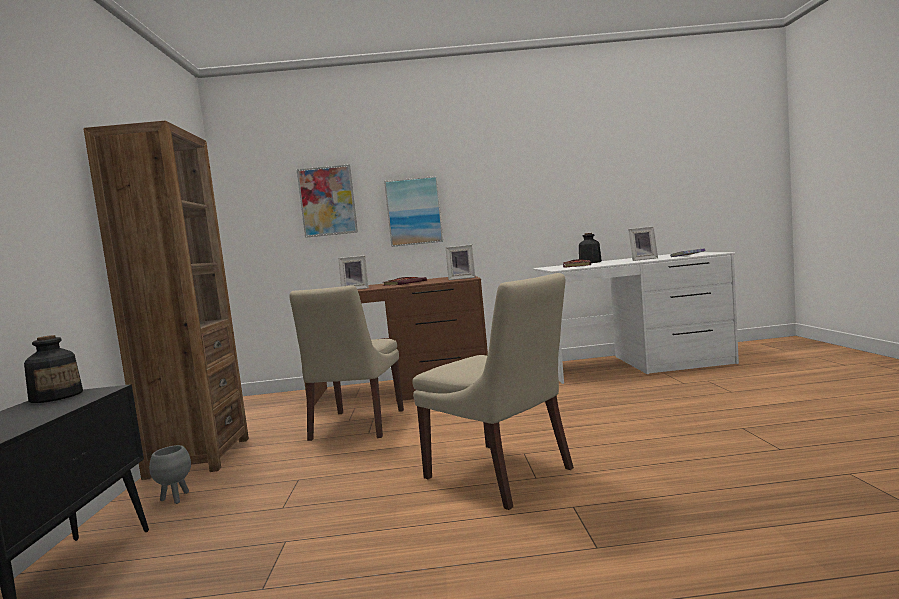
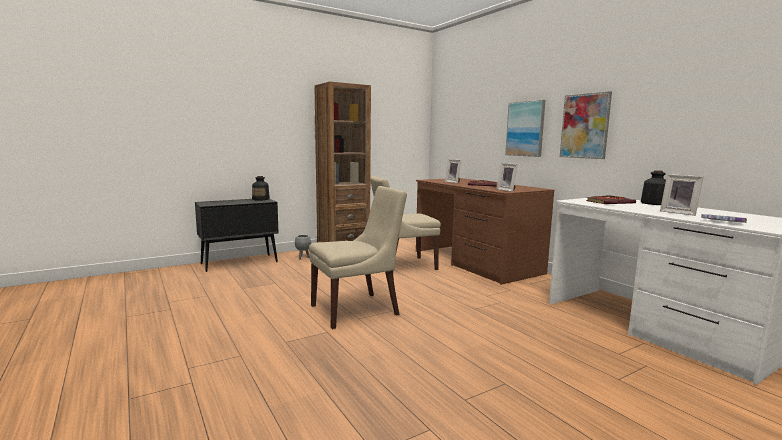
camera: 60 degrees right, 5 degrees up
(327, 201) = (478, 116): picture -> picture (585, 126)
(502, 475) = (357, 309): beige chair -> beige chair turned 135 degrees counterclockwise

